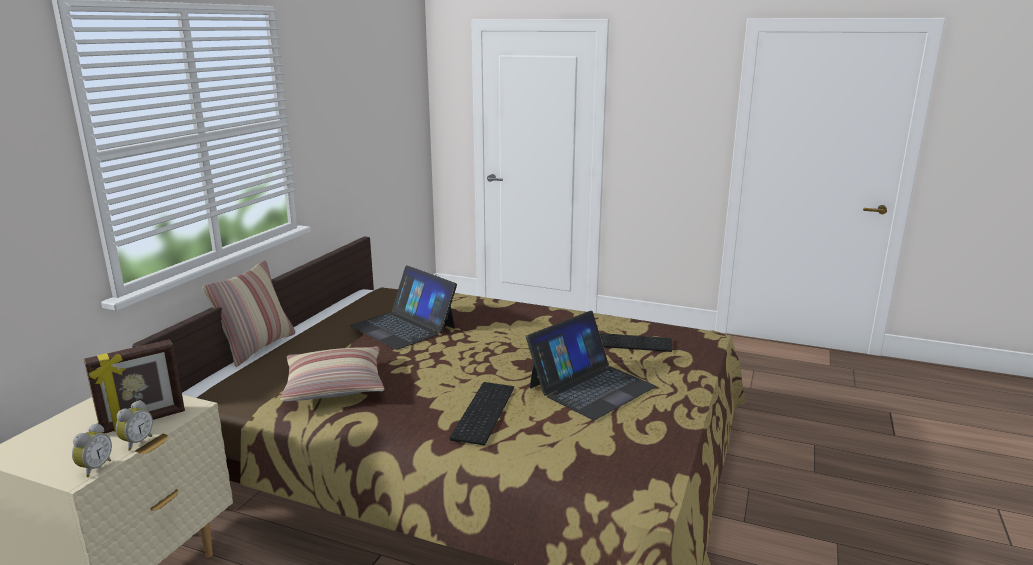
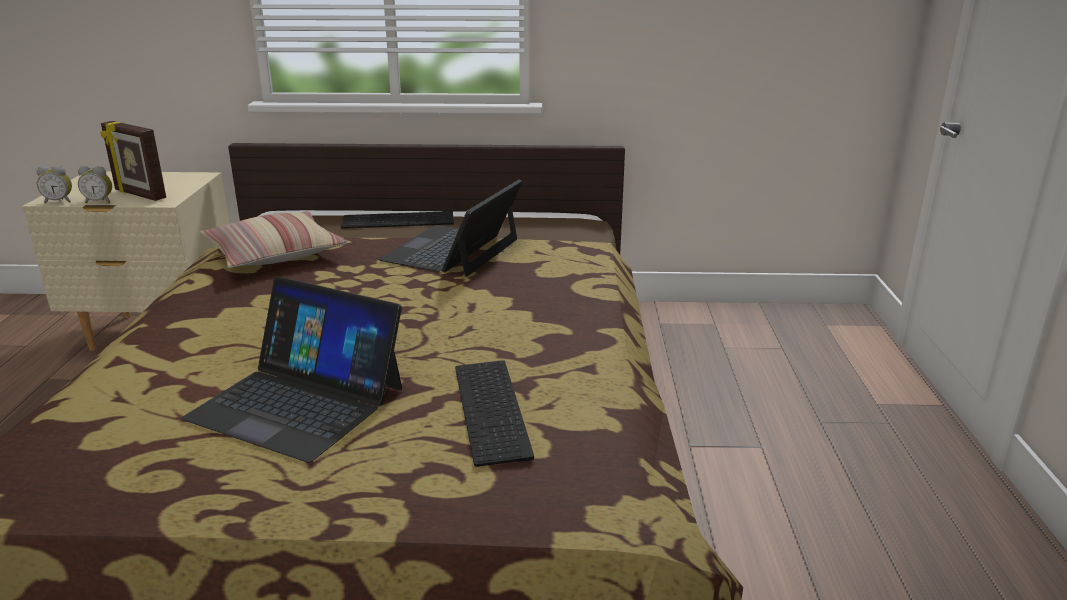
camera: 70 degrees right, 5 degrees up
(257, 347) = (377, 209): pillow -> none
(482, 411) = (211, 338): keyboard -> keyboard (399, 220)

